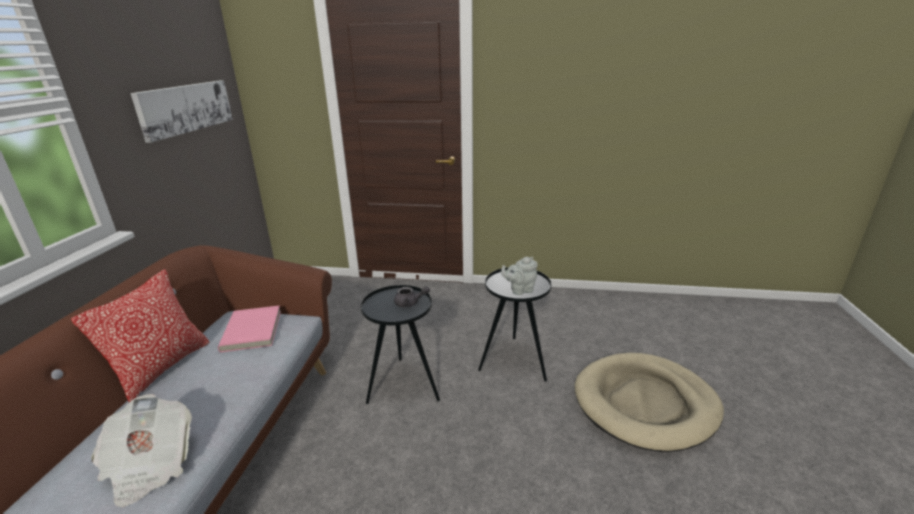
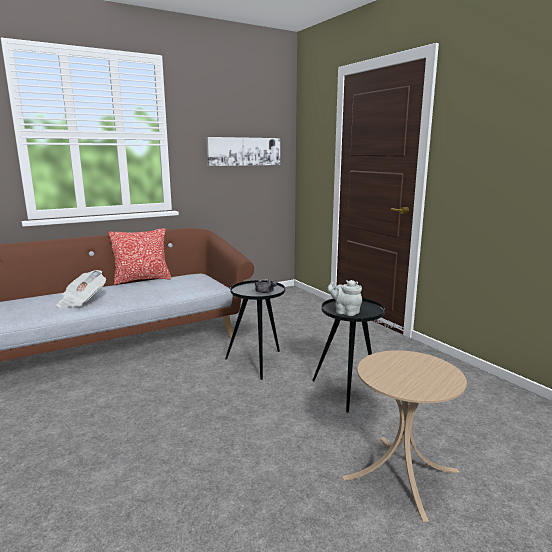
camera: 50 degrees right, 10 degrees down
(253, 330) = (192, 281): pink book -> none
(645, 404) = (401, 474): beige dog bed -> beige side table

